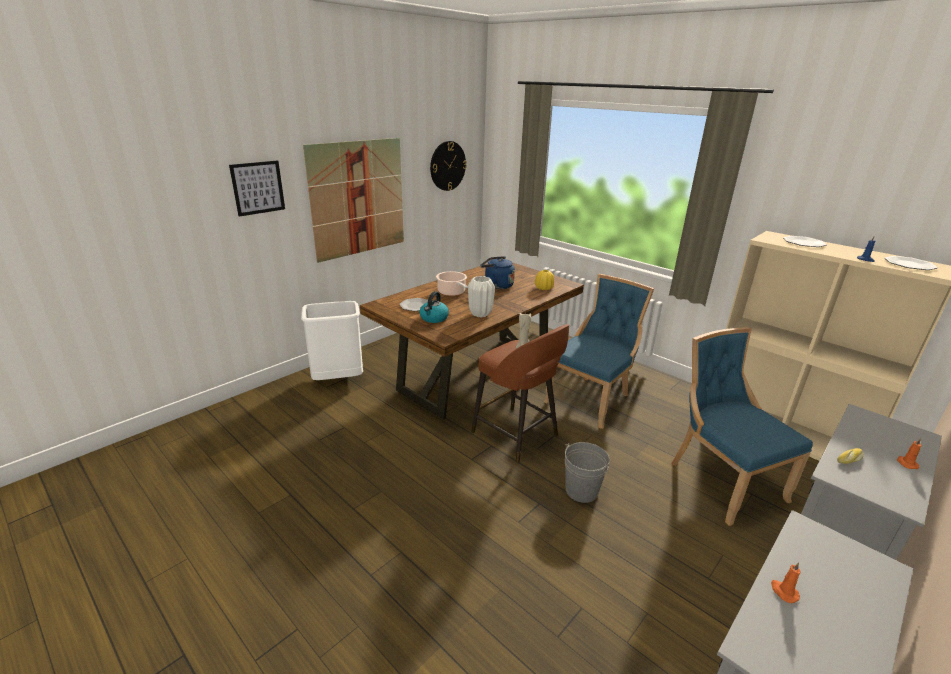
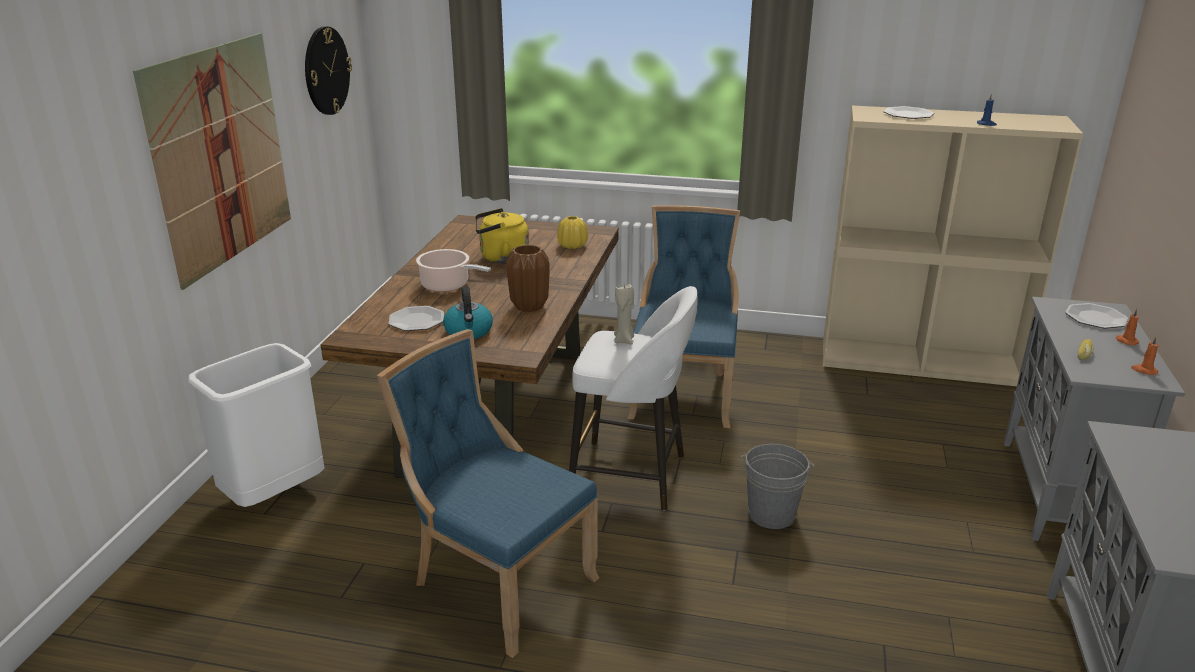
camera: 30 degrees left, 0 degrees up
(258, 188) = (78, 168): picture -> none
(480, 314) = (529, 306): white vase -> brown vase
(496, 285) = (501, 258): blue kettle -> yellow kettle
(516, 435) = (631, 475): brown stool -> white stool
(721, 480) = (903, 440): blue chair -> blue chair (497, 582)
(783, 591) = (1150, 496): orange candle -> orange candle (1144, 370)
(909, 264) = (1026, 122): plate -> plate (1096, 318)

